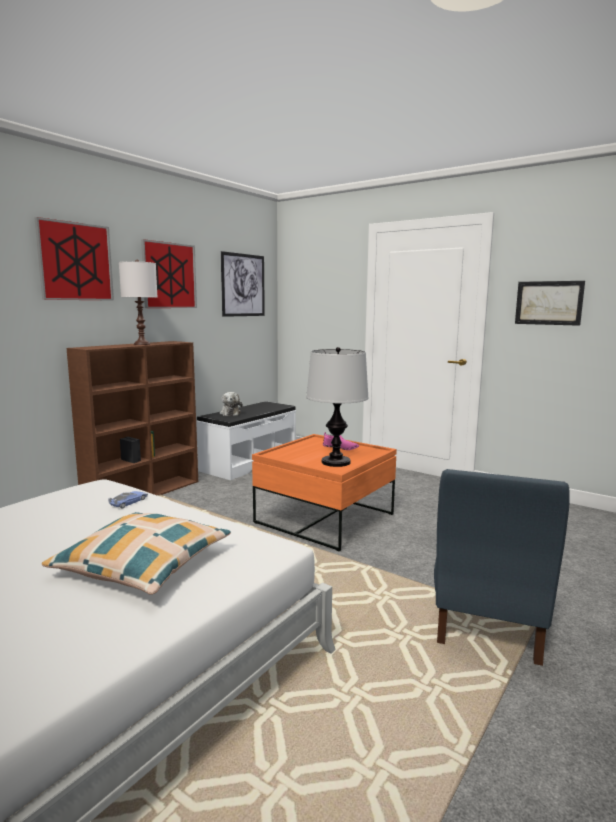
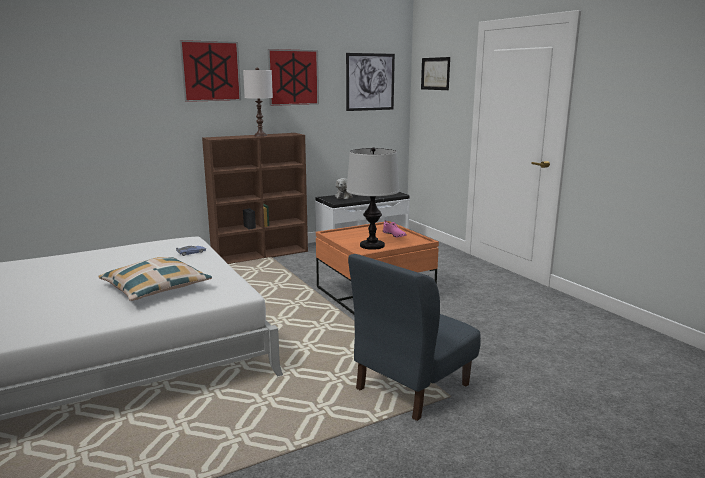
camera: 25 degrees right, 5 degrees up
(548, 303) = (622, 107): picture -> picture (435, 73)

